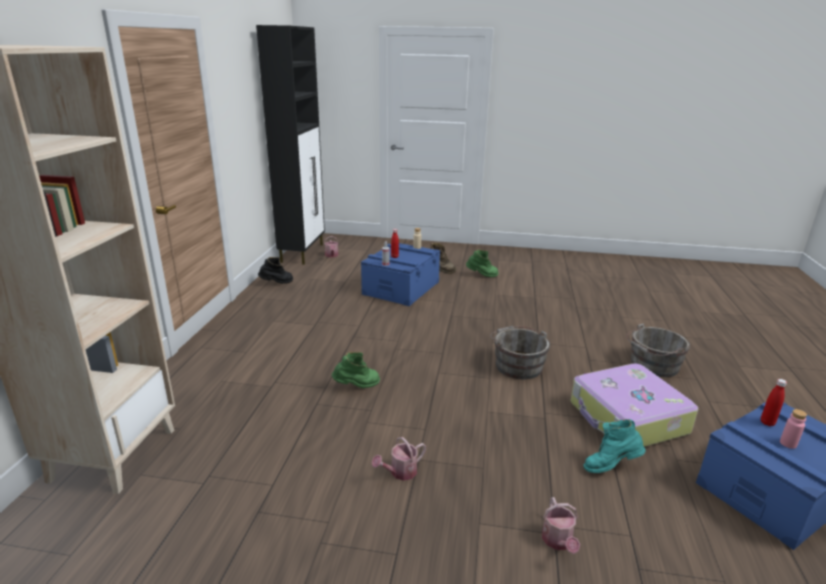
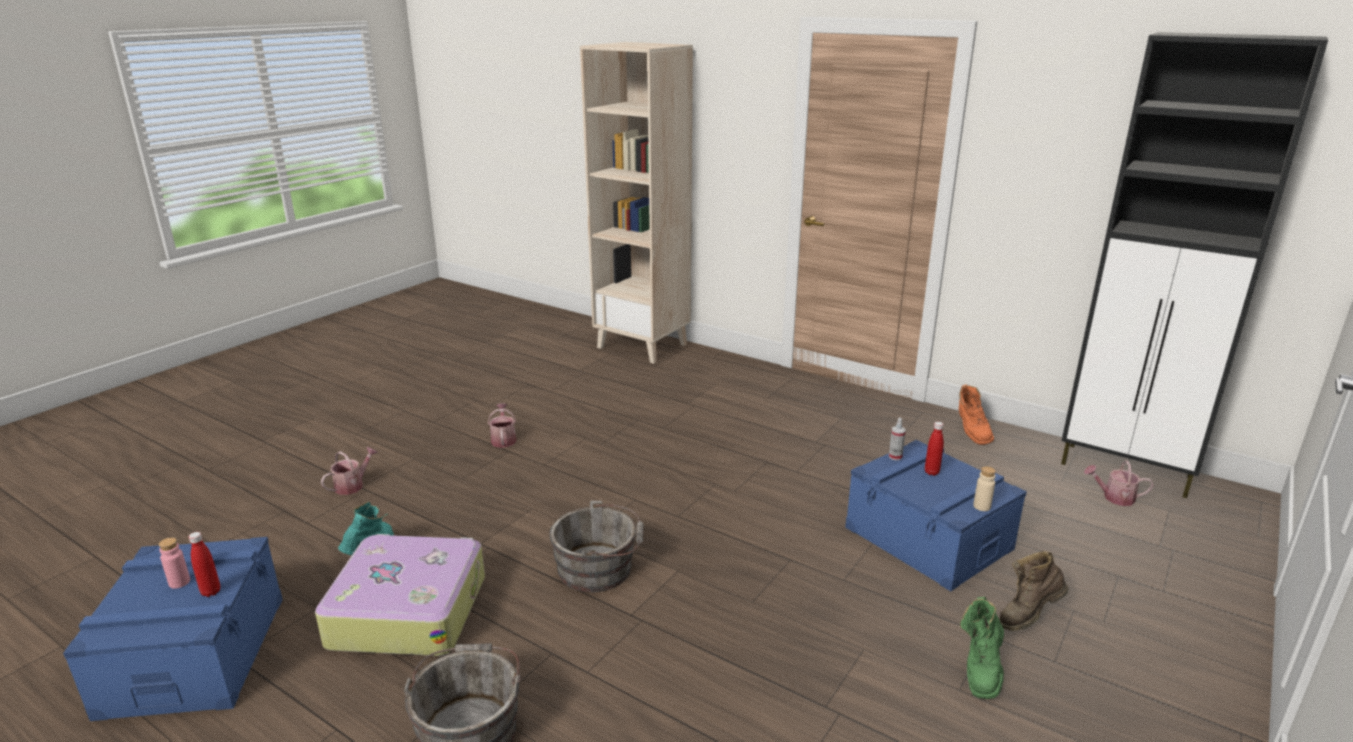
camera: 115 degrees right, 0 degrees up
(277, 283) = (971, 432): black boot -> orange boot
(357, 386) = (649, 444): green boot -> none
(558, 542) = (352, 485): watering can -> watering can turned 105 degrees clockwise

